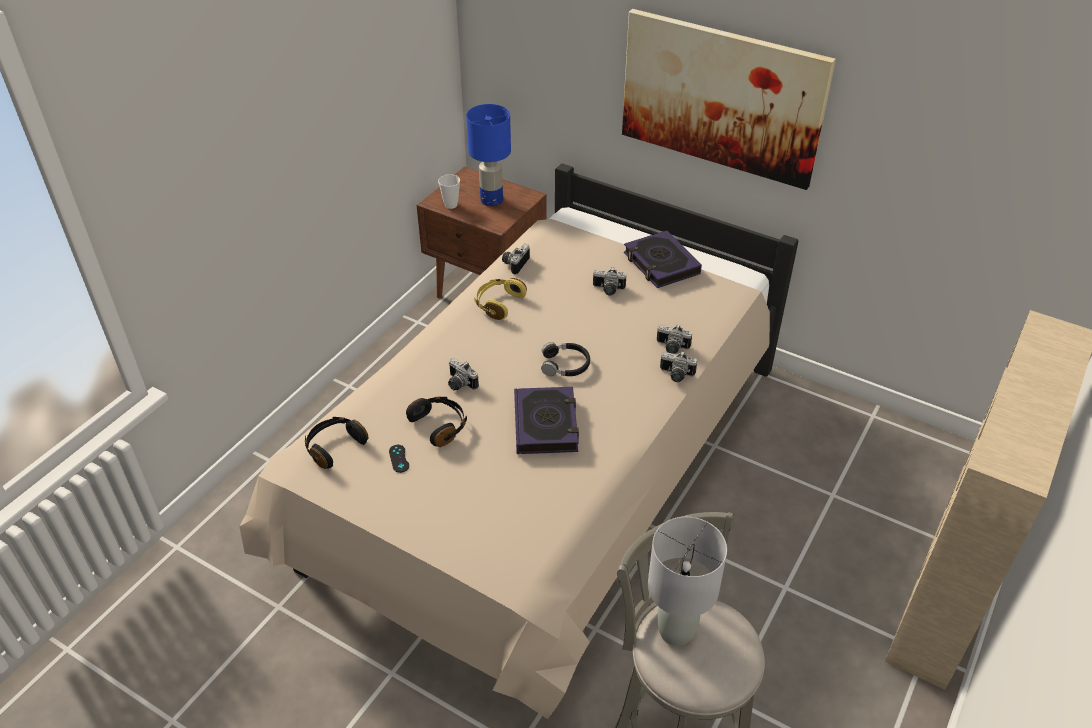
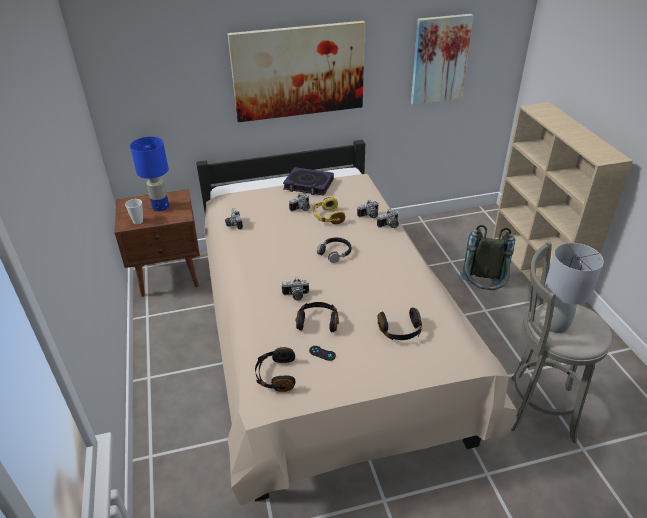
camera: 45 degrees left, 5 degrees down
(498, 304) = (255, 247): yellow headphones -> yellow headphones (327, 217)
(499, 496) = (400, 331): none -> black headphones
(546, 425) = (369, 284): book -> none
(820, 562) = (483, 290): none -> grey backpack
(963, 169) = (439, 59): none -> picture

